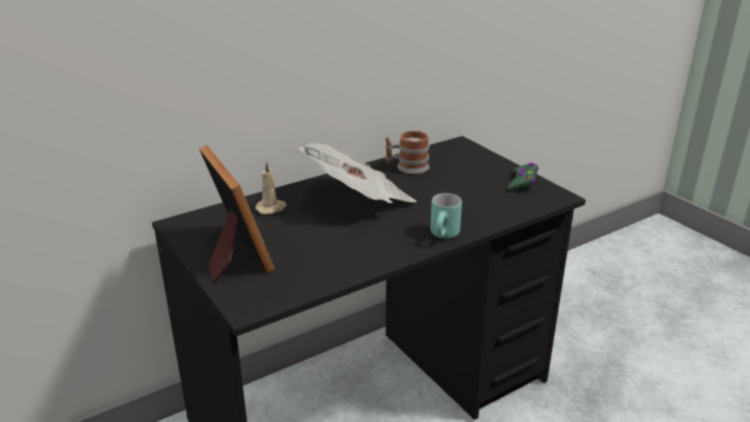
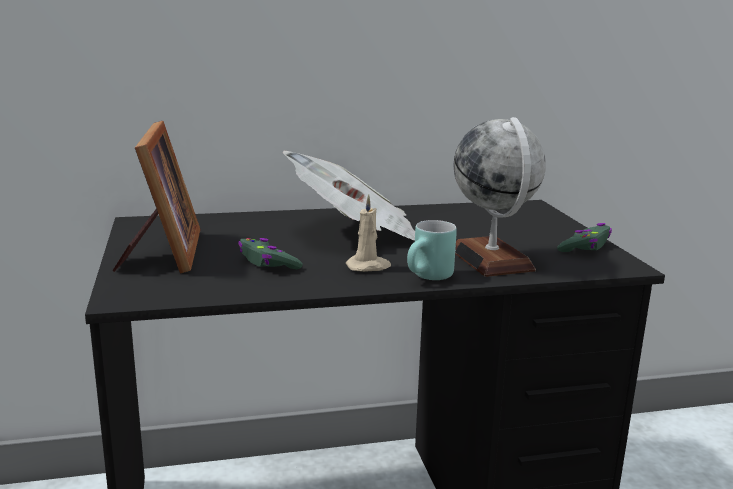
camera: 20 degrees right, 10 degrees down
(271, 208) = (249, 224): beige candle -> beige candle (368, 266)
(322, 247) = (268, 263): none -> green game controller
(407, 167) = (444, 215): mug -> none
(472, 209) = (491, 259): none -> globe

